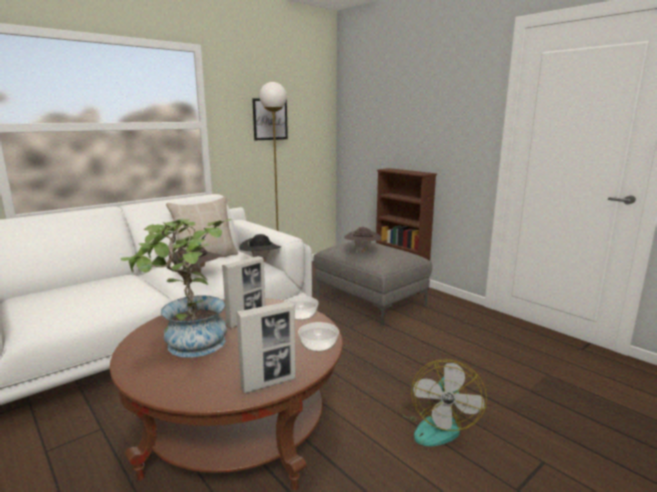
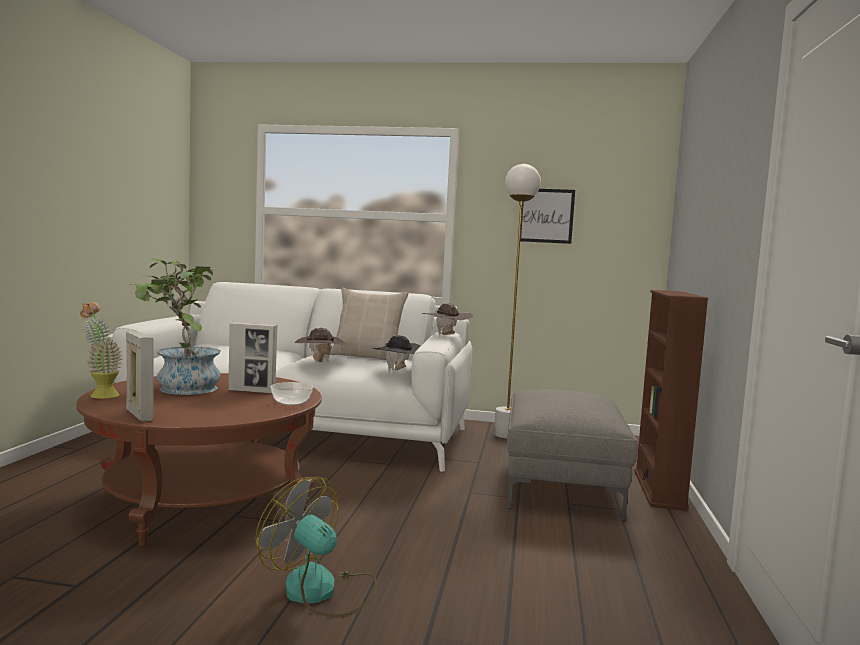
camera: 50 degrees right, 10 degrees down
(158, 391) = (99, 395): none -> potted plant
(269, 383) = (139, 415): picture frame -> picture frame turned 150 degrees counterclockwise
(319, 345) = (232, 416): bowl -> none
(362, 252) = (541, 397): brown hat -> brown hat (446, 335)
(437, 424) = (321, 591): fan -> fan turned 60 degrees clockwise

